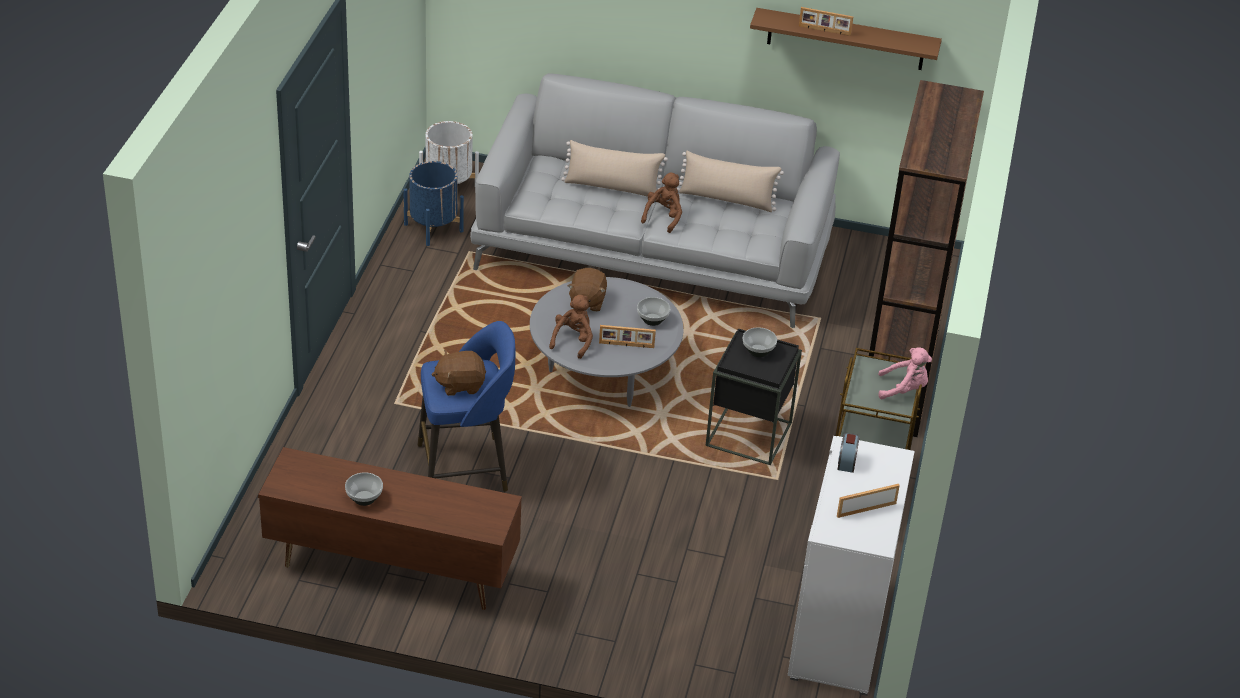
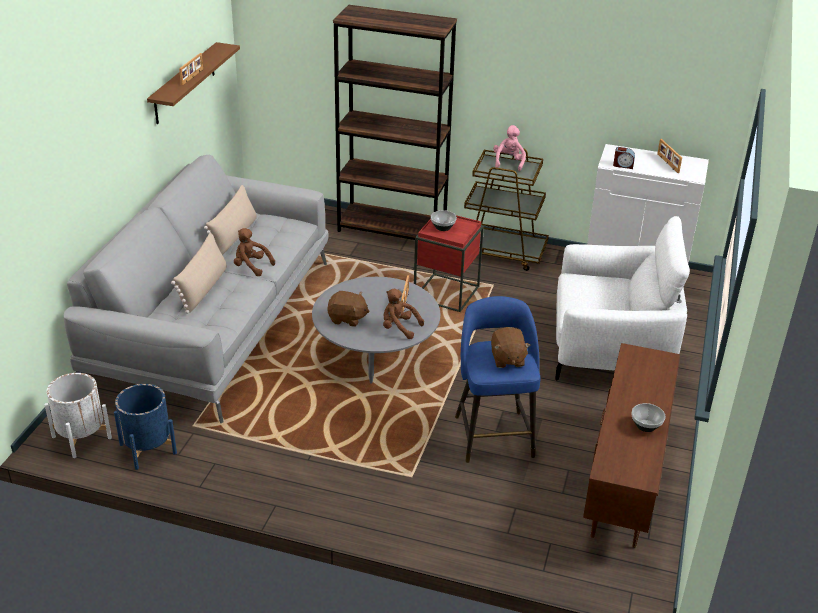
camera: 85 degrees left, 5 degrees down
(643, 584) = (610, 350): none -> white armchair
(653, 320) = (373, 288): bowl -> none
(749, 435) = (446, 293): black side table -> red side table

